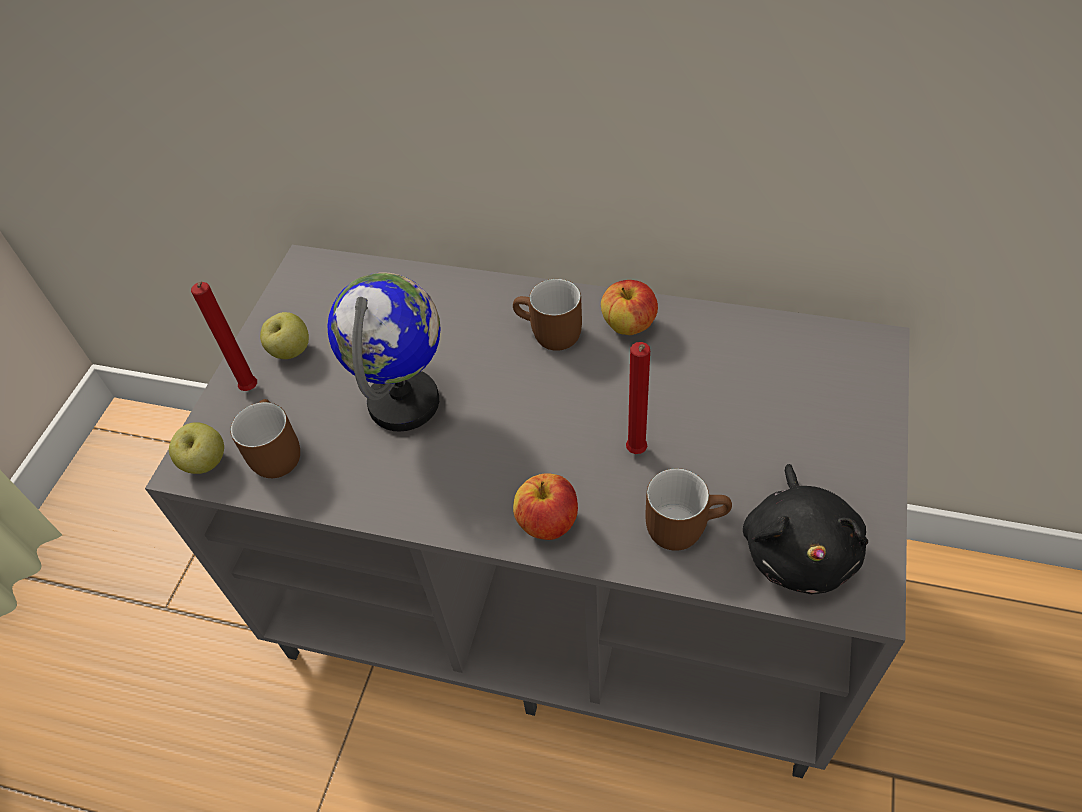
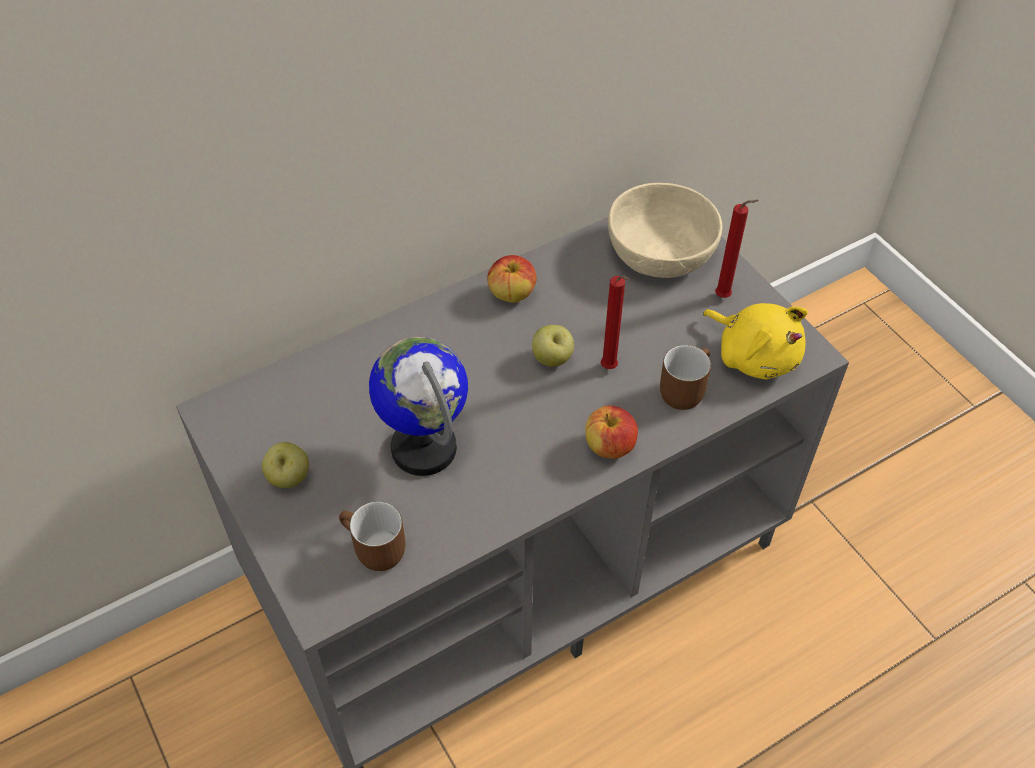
camera: 50 degrees left, 0 degrees up
(206, 463) = (330, 596): apple -> apple (552, 359)
(251, 391) = (295, 526): red candle -> red candle (725, 297)
(548, 335) = (467, 336): brown mug -> none
(799, 549) = (754, 355): black plush toy -> yellow plush toy
(819, 380) = (660, 252): none -> beige bowl

